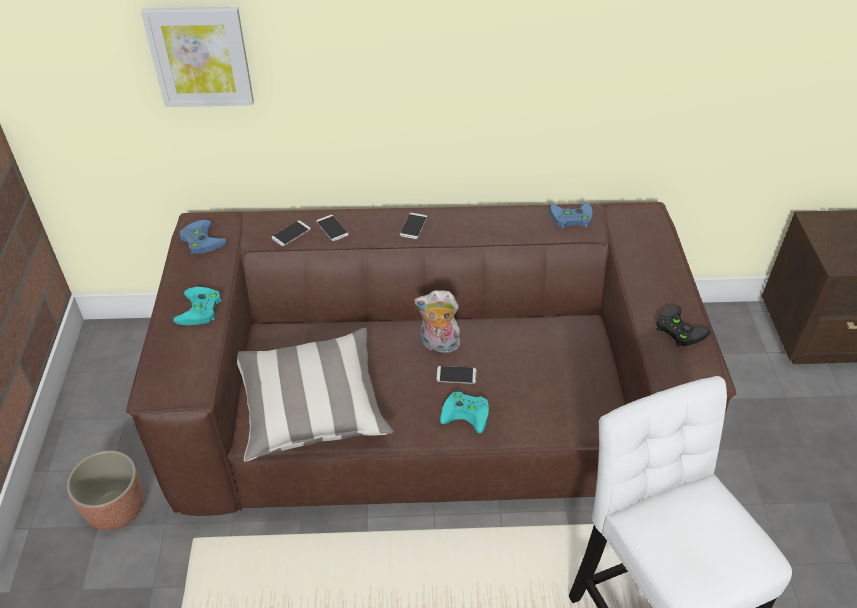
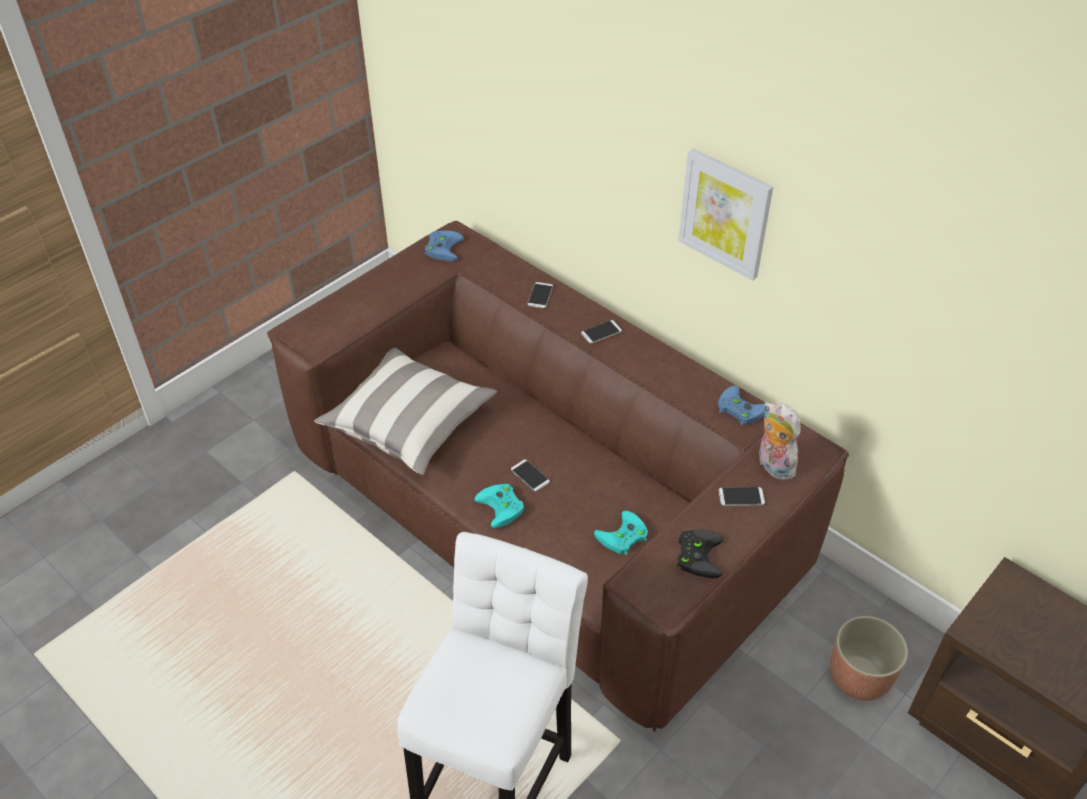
camera: 45 degrees right, 0 degrees up
(116, 508) = (275, 417): planter -> planter (859, 677)
(200, 56) = (493, 93): picture -> picture (725, 213)
(200, 310) = (382, 296): turquoise game controller -> turquoise game controller (622, 537)
(291, 234) = (506, 281): phone -> phone (741, 497)
(438, 345) = (547, 445): plush toy -> plush toy (772, 466)

